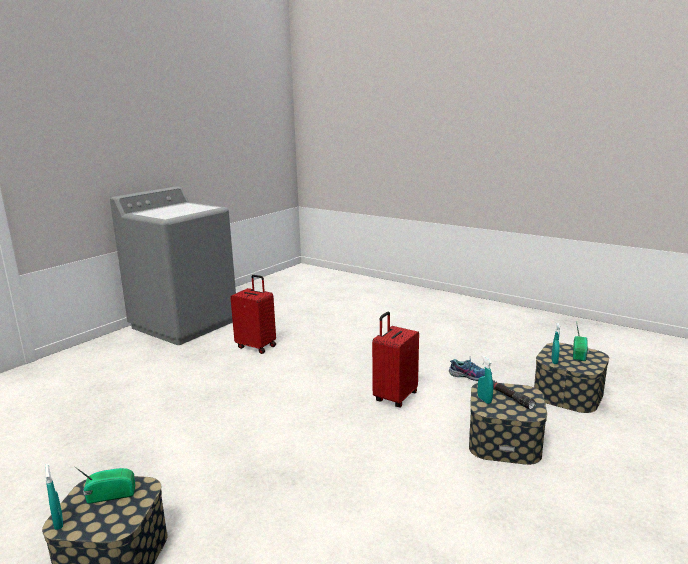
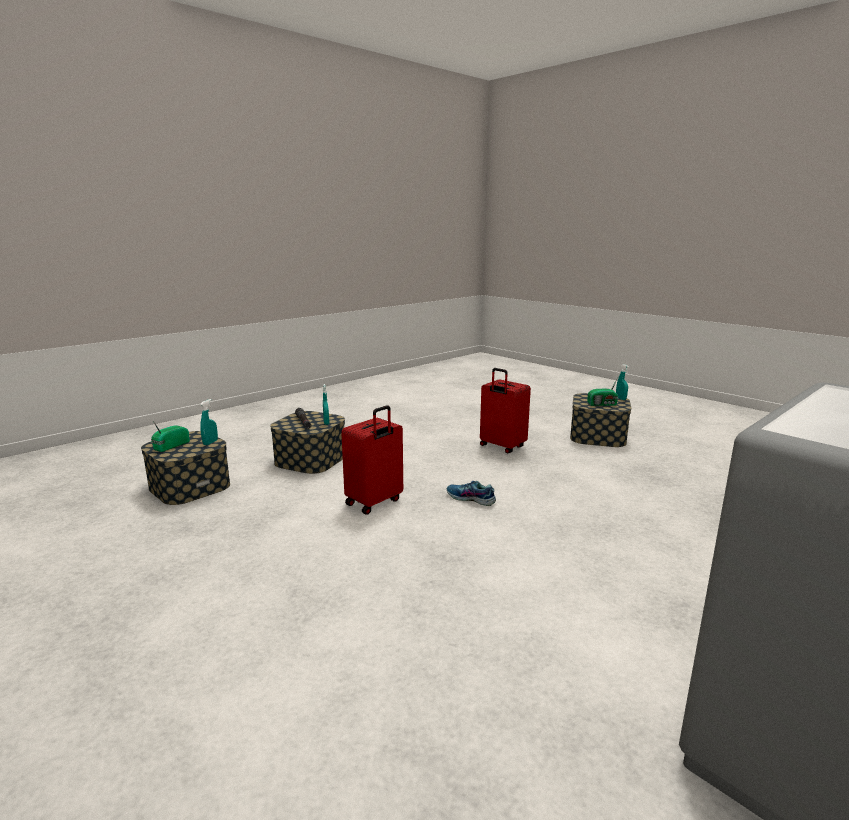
camera: 170 degrees left, 0 degrees up
(257, 346) = (573, 624): red suitcase -> red suitcase (501, 447)
(470, 375) = (260, 517): shoe -> shoe (470, 499)

